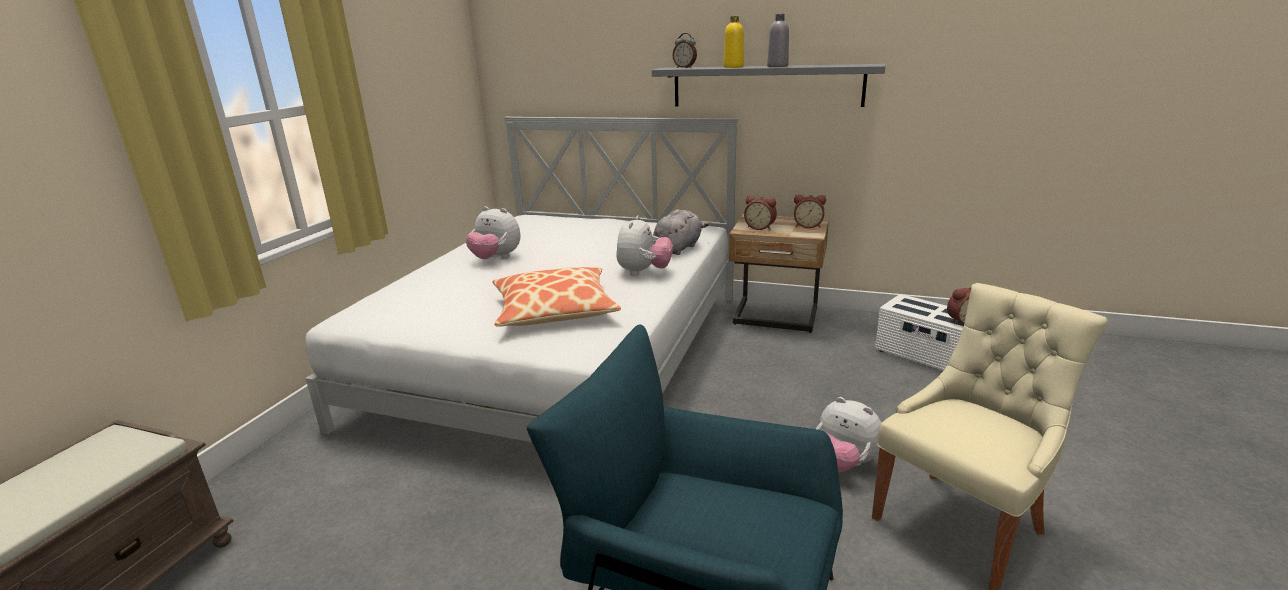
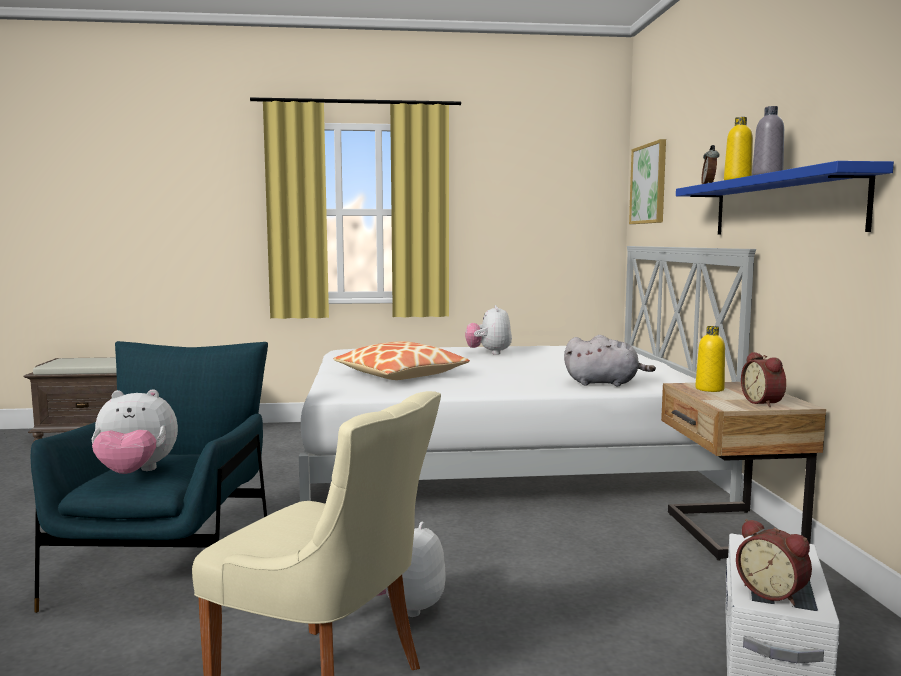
camera: 65 degrees right, 15 degrees down
(531, 55) = (649, 184): none -> picture
(643, 272) = (517, 382): plush toy -> plush toy (136, 473)
(760, 227) = (709, 389): alarm clock -> yellow bottle
(766, 86) = (782, 205): grey shelf -> blue shelf

